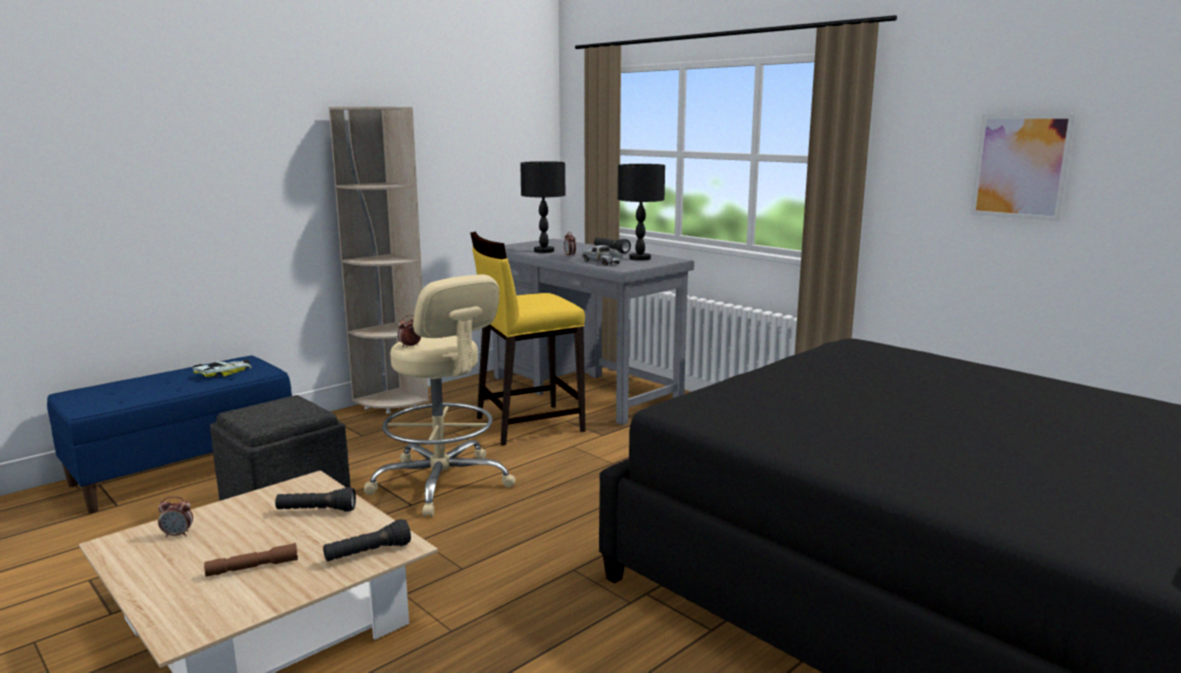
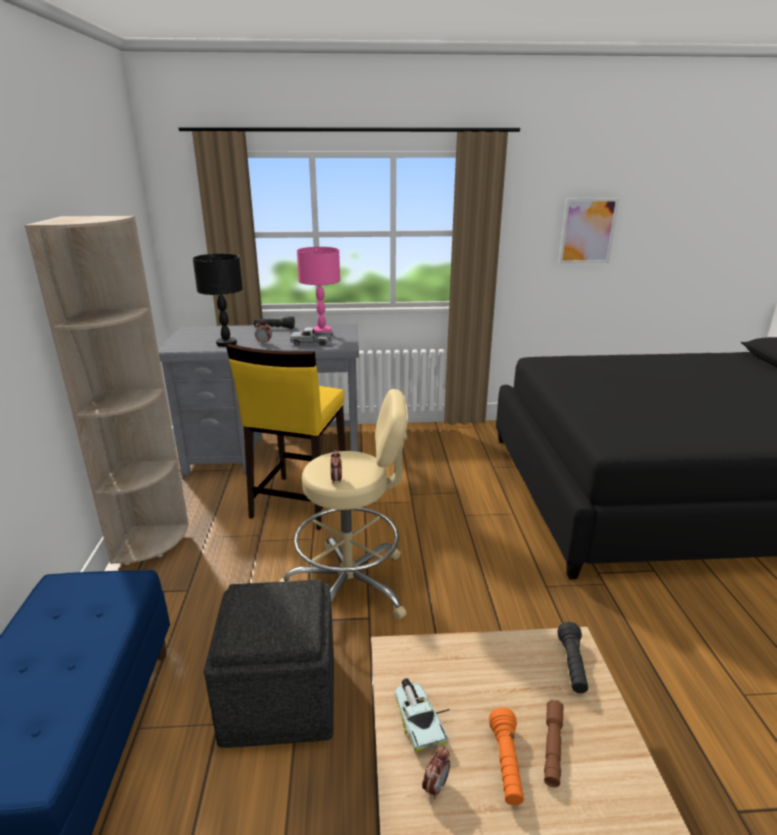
camera: 50 degrees left, 10 degrees up
(219, 554) = (506, 764): none -> orange flashlight
(225, 372) = (78, 611): toy car -> toy car (419, 717)
(316, 511) = (464, 668): black flashlight -> none
(640, 258) = (322, 331): black table lamp -> pink table lamp

